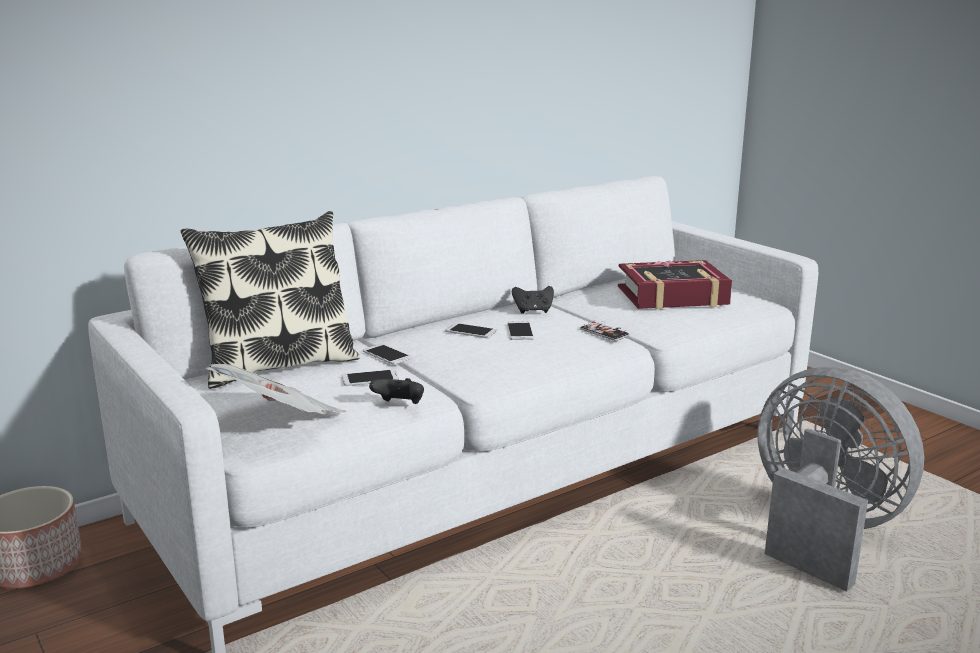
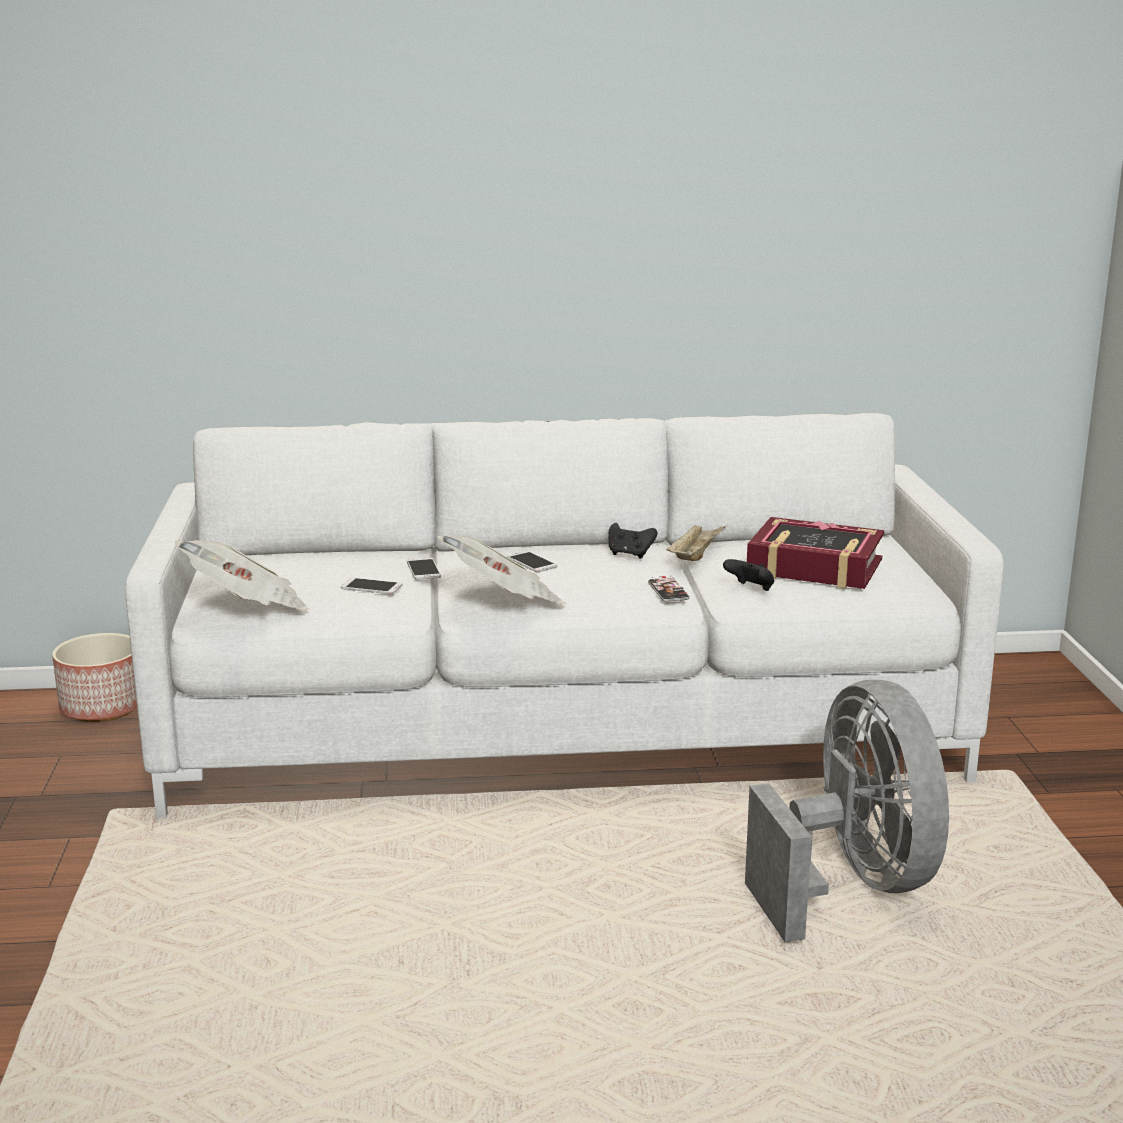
camera: 30 degrees right, 0 degrees up
(278, 365) = (314, 559): pillow -> none
(399, 405) = (363, 616): black game controller -> black game controller (750, 589)
(499, 366) = (503, 600): none -> newspaper
(520, 331) = (579, 572): phone -> none
(577, 302) = (696, 554): none -> beige tray

